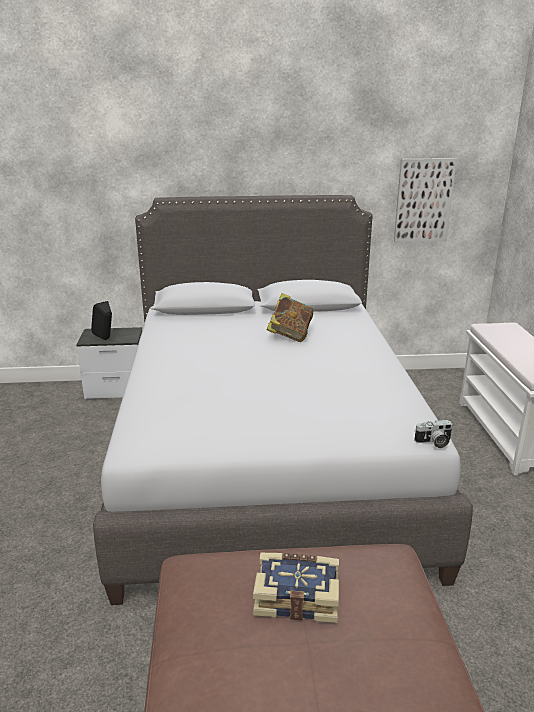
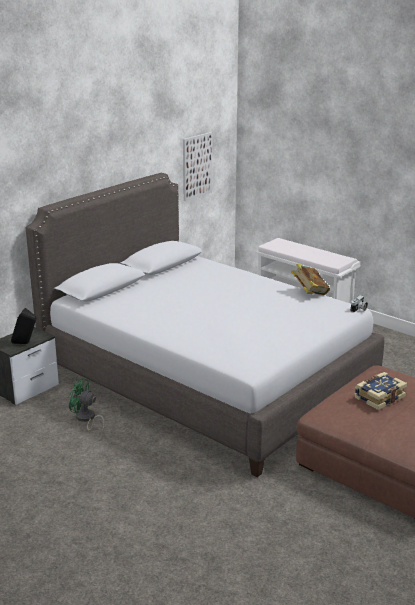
camera: 45 degrees left, 0 degrees up
(102, 439) = (86, 419): none -> green fan
(290, 335) = (193, 286): book -> book (309, 293)

